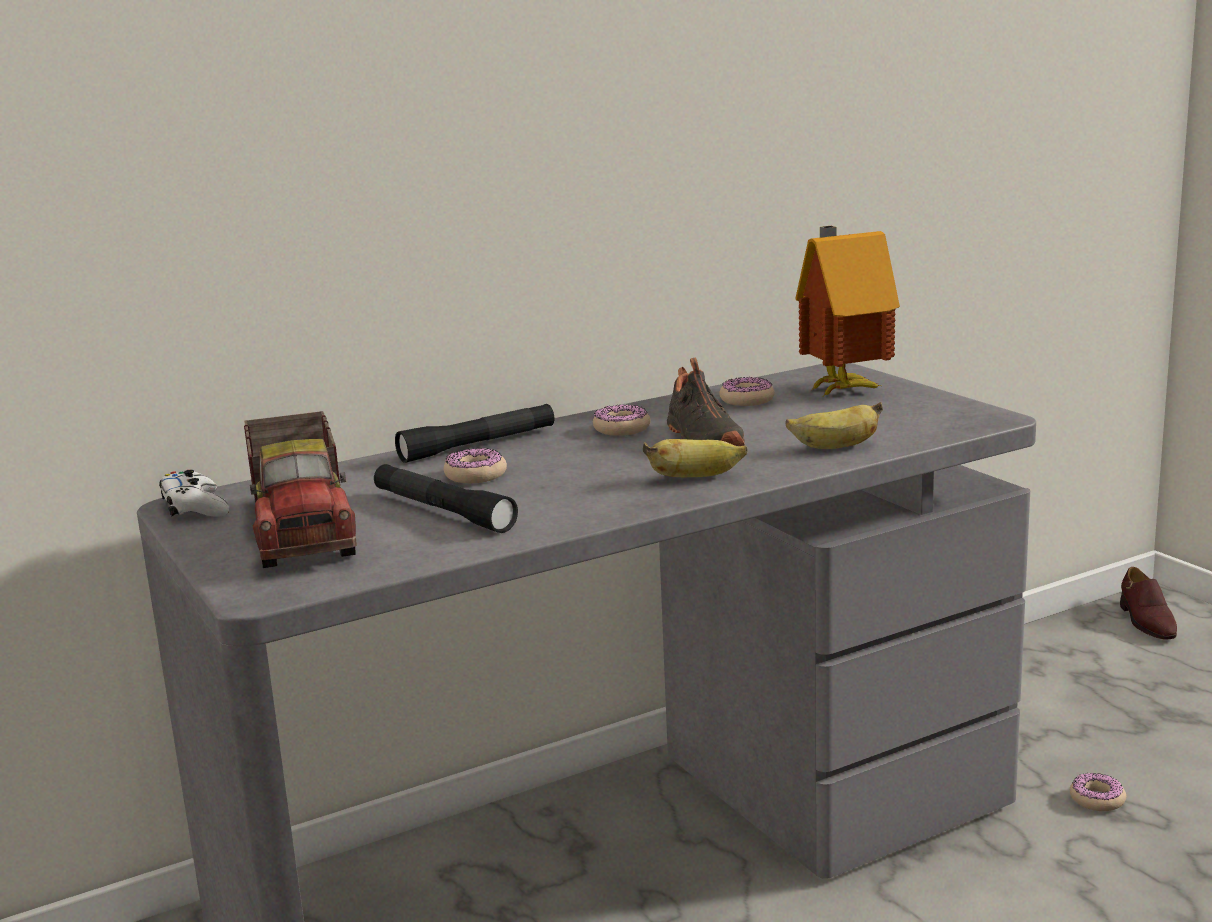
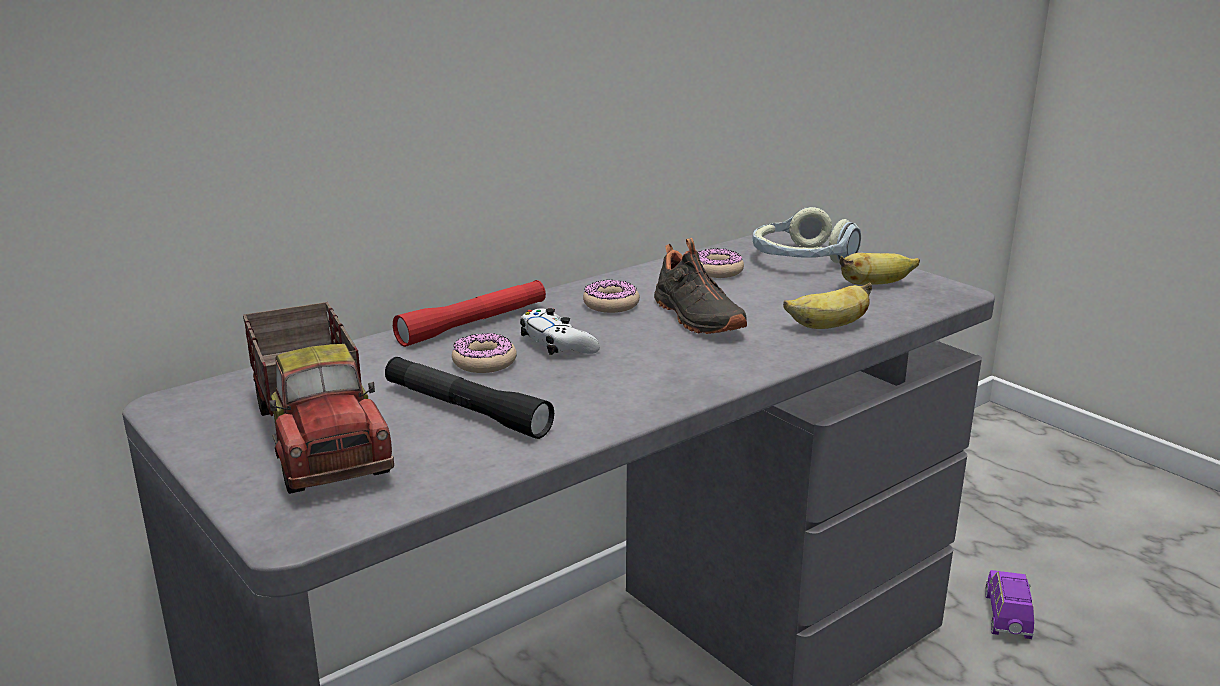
camera: 10 degrees left, 5 degrees up
(195, 507) = (189, 407): white game controller -> white game controller (557, 344)
(478, 445) = (474, 324): black flashlight -> red flashlight
(695, 478) = (710, 364): banana -> banana (874, 285)
(842, 389) = (800, 259): toy house -> headphones
(1097, 799) = (1007, 617): donut -> purple toy car
(1146, 621) = (996, 439): brown shoe -> none

